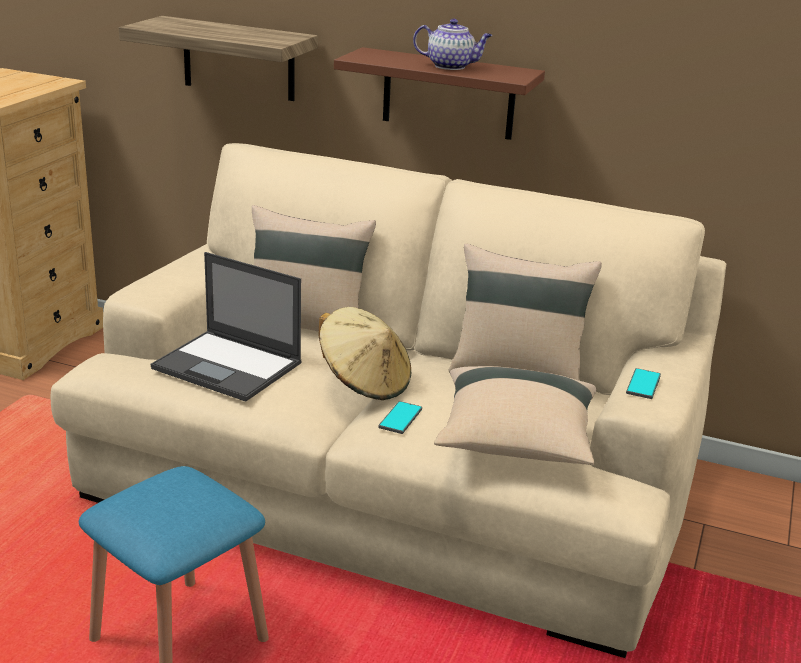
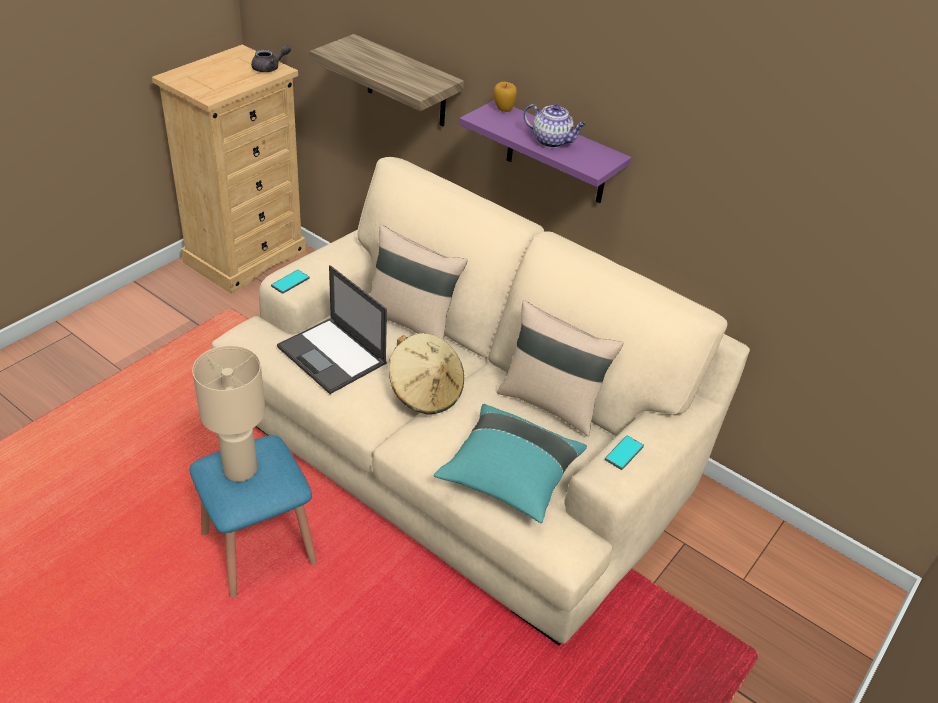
camera: 15 degrees right, 15 degrees up
(49, 81) = (270, 68): none -> grey teapot
(158, 503) = (239, 470): none -> beige table lamp
(377, 52) = (503, 109): none -> apple
(400, 418) = (434, 434): phone -> phone (290, 282)
(448, 94) = (557, 154): brown shelf -> purple shelf
(515, 441) = (509, 476): beige pillow -> turquoise pillow

